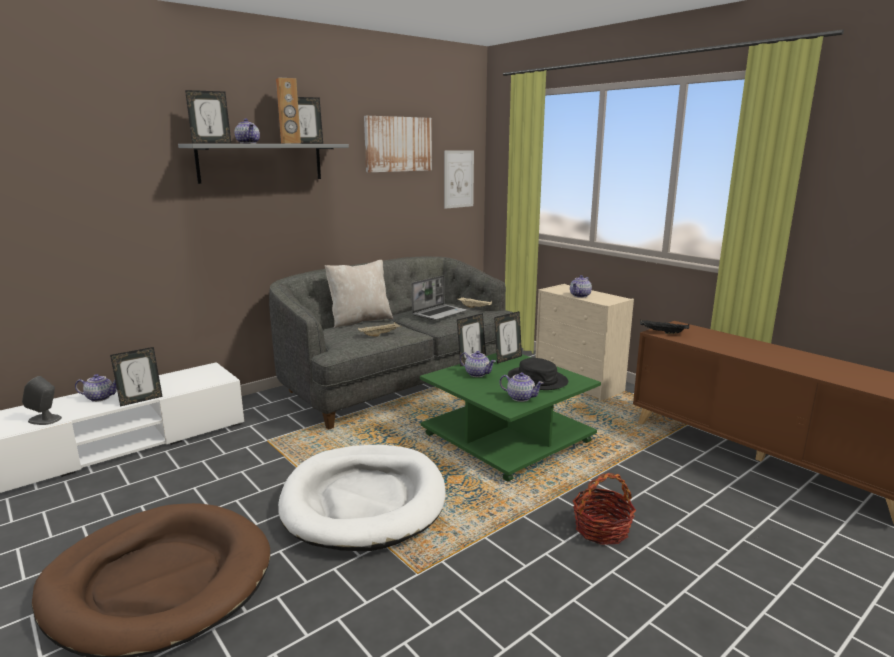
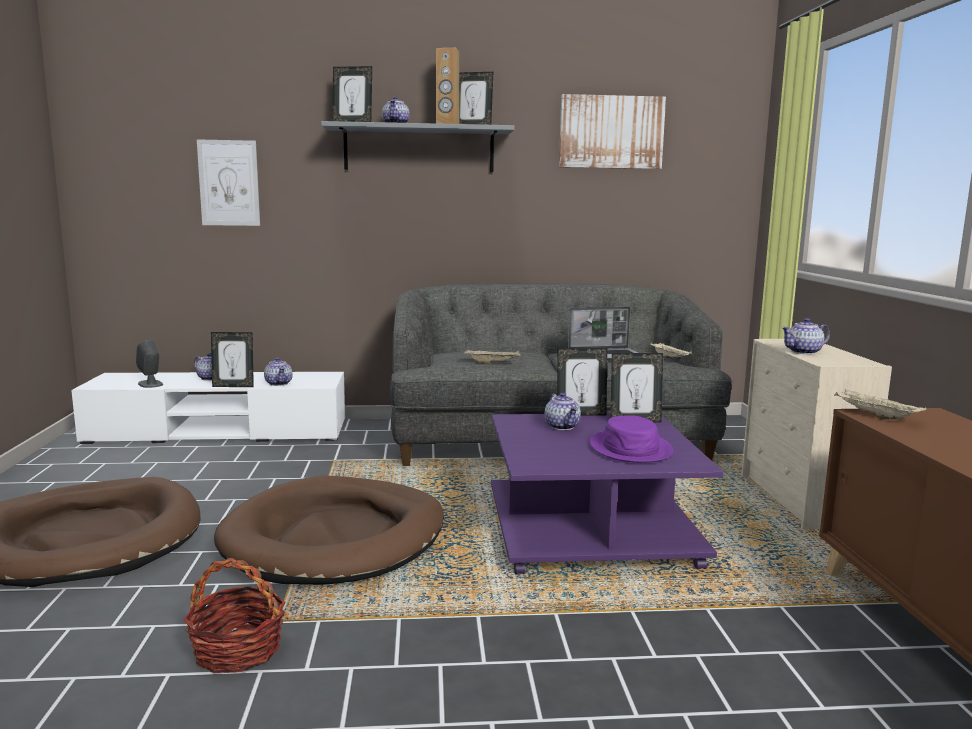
camera: 35 degrees right, 5 degrees down
(360, 321) = (503, 350): beige pillow -> none
(364, 500) = (335, 538): white dog bed -> brown dog bed
(458, 179) = (711, 184): picture -> picture (229, 183)
(507, 437) = (592, 530): green coffee table -> purple coffee table
(520, 397) = (567, 459): teapot -> teapot (279, 383)
(537, 379) = (630, 448): black hat -> purple hat
(601, 529) = (555, 671): basket -> basket (237, 650)
(662, 333) = (874, 415): black tray -> beige tray

